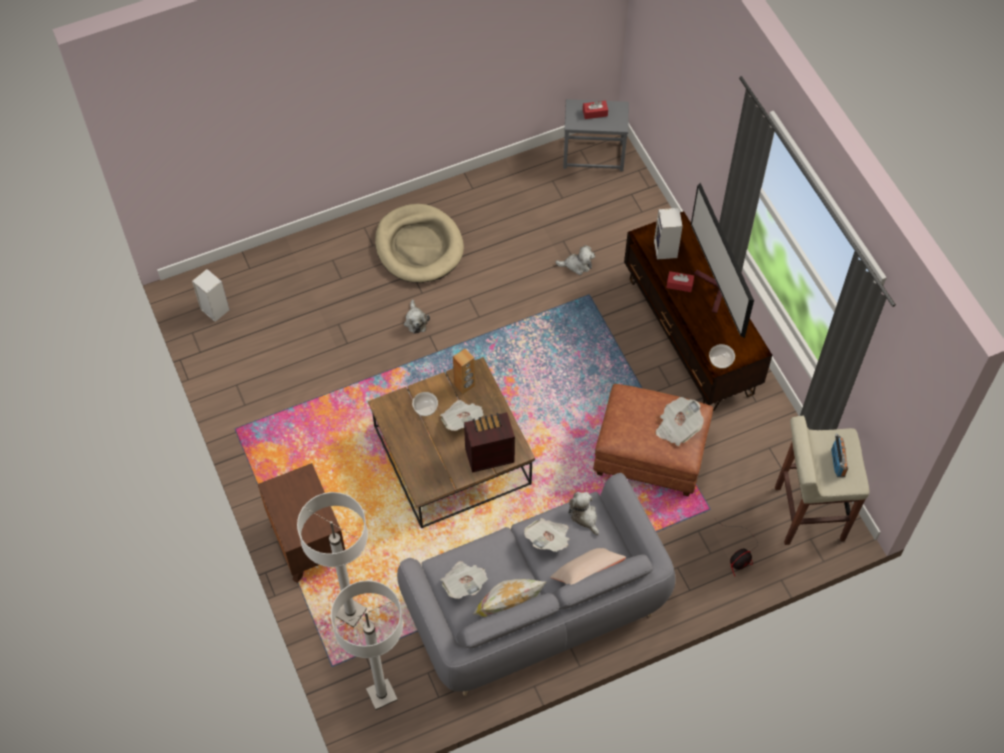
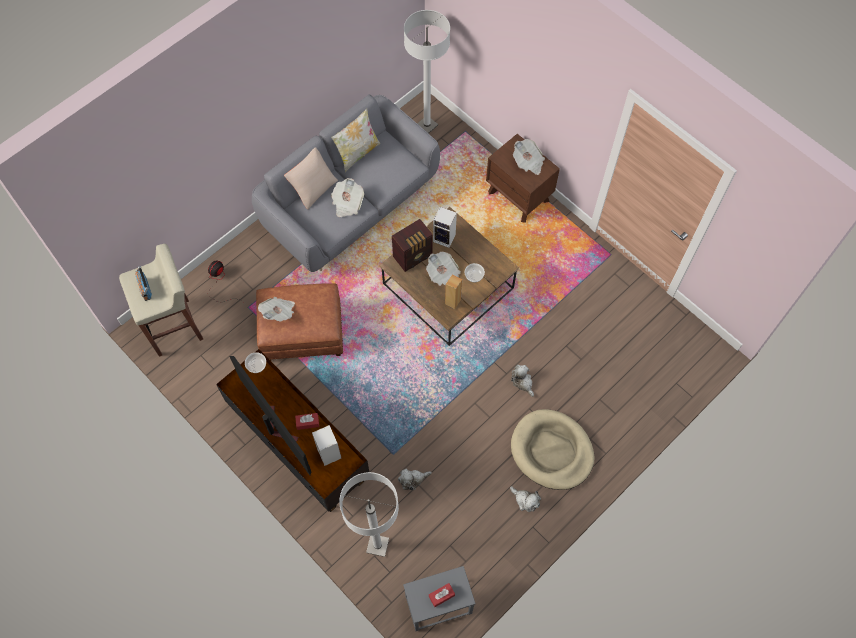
camera: 160 degrees right, 5 degrees up
(213, 309) = (682, 339): speaker -> speaker (445, 238)
(350, 612) = (469, 164): white floor lamp -> white floor lamp (377, 545)
(464, 584) = (393, 159): newspaper -> newspaper (528, 162)
(584, 516) = (328, 227): plush toy -> plush toy (525, 500)

